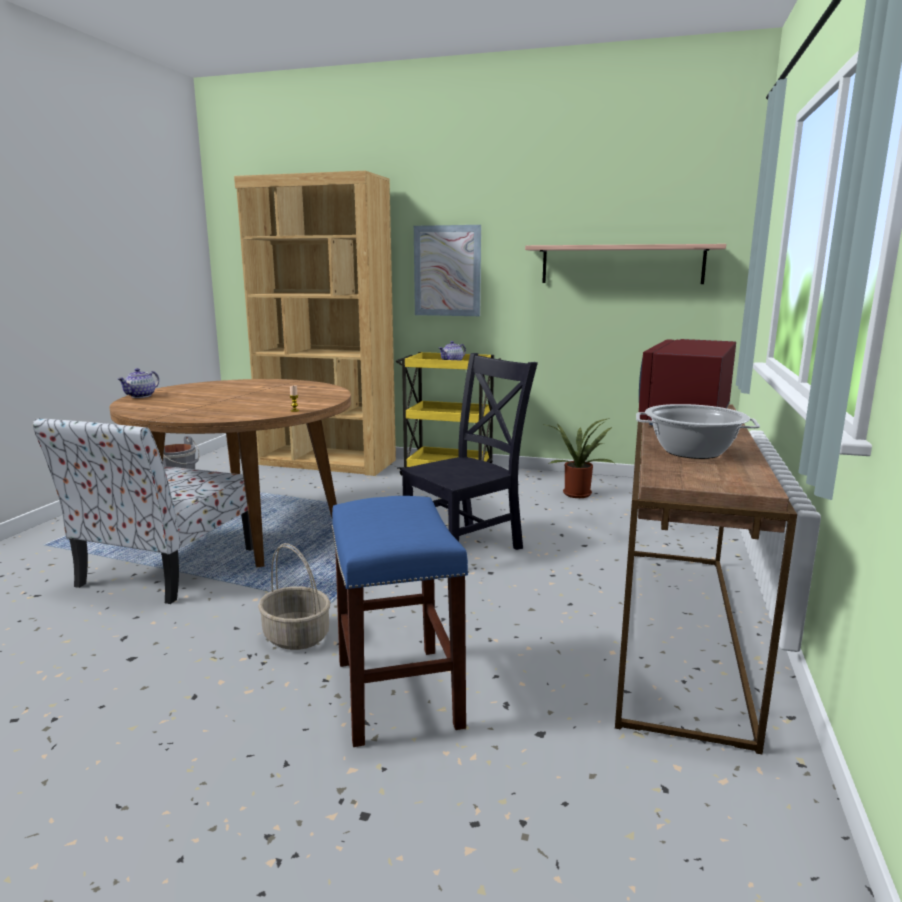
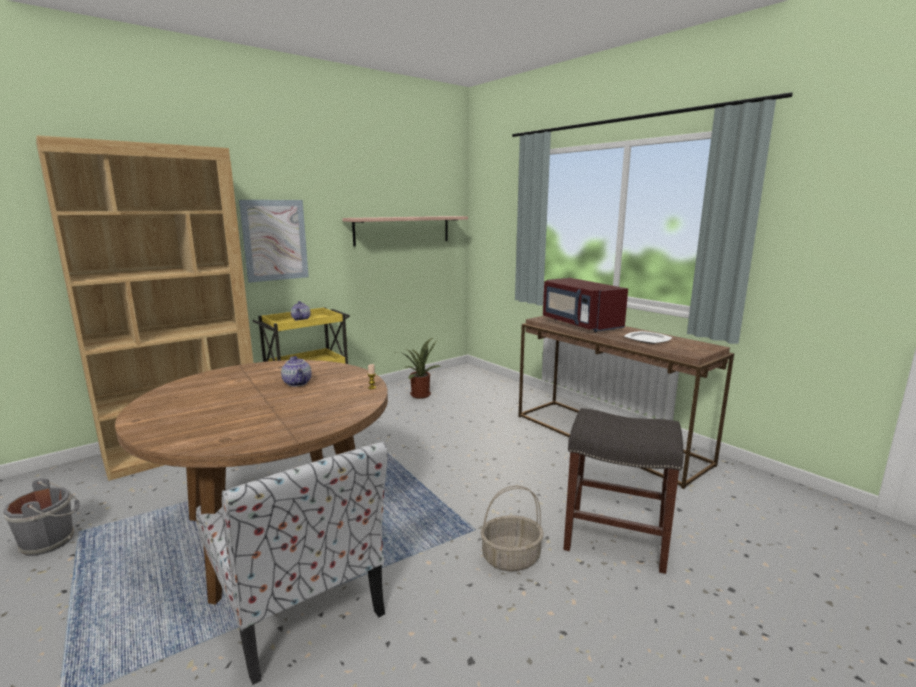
camera: 55 degrees left, 0 degrees up
(141, 396) = (151, 432): teapot -> teapot (298, 383)
(396, 692) = (614, 539): blue stool -> grey stool
(467, 545) = (445, 451): black chair -> none
(692, 451) = (647, 339): cooking pot -> plate

